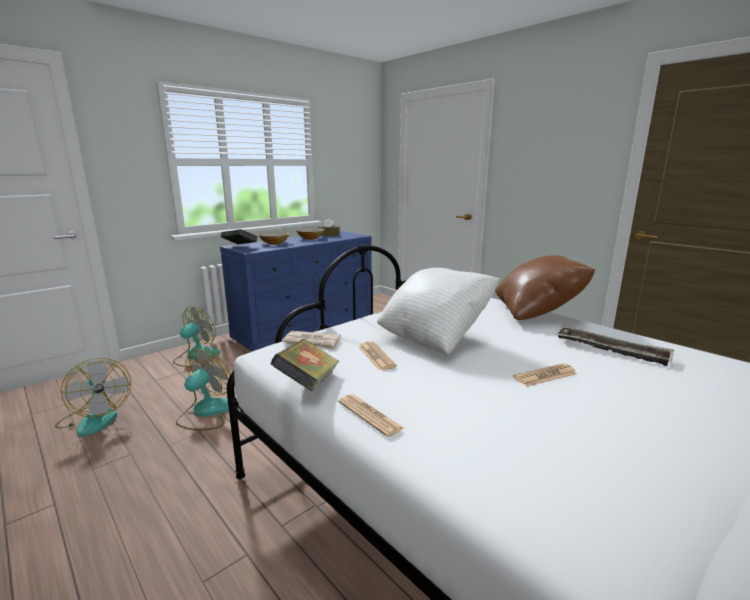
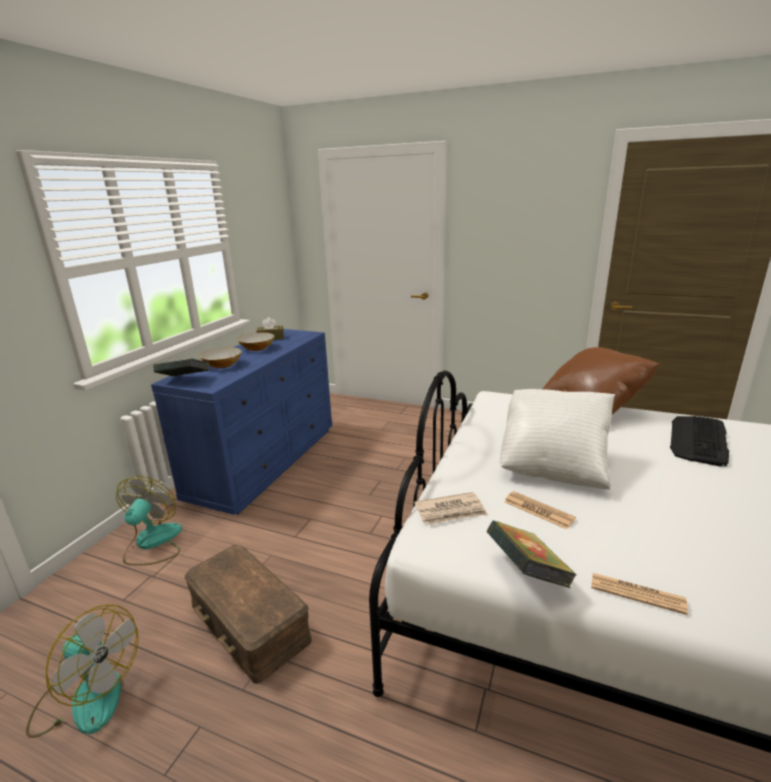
camera: 25 degrees left, 5 degrees up
(206, 413) = (248, 623): fan -> brown storage box
(545, 375) = (695, 487): newspaper -> none
(611, 350) = (698, 440): tray -> keyboard

